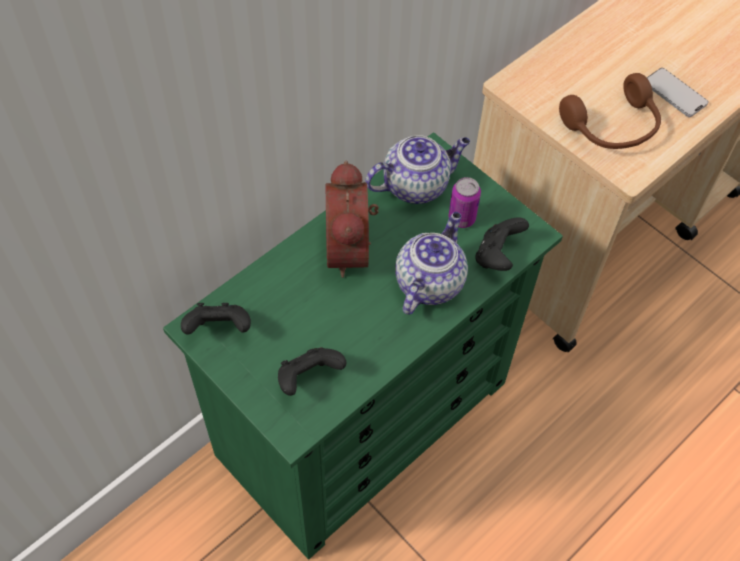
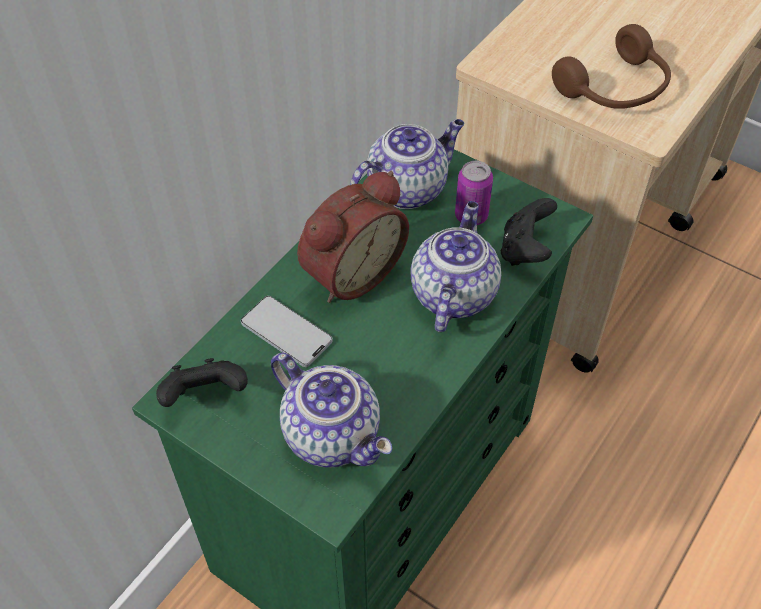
camera: 10 degrees left, 5 degrees down
(308, 378) = (334, 434): black game controller -> teapot
(352, 249) = (350, 272): alarm clock -> alarm clock turned 120 degrees counterclockwise
(674, 93) = (671, 45): phone -> phone (286, 332)

